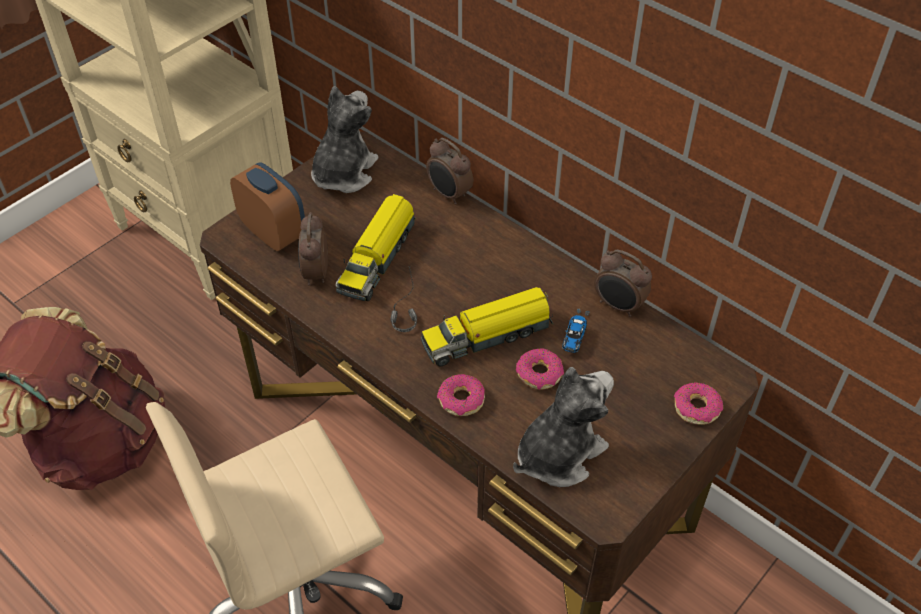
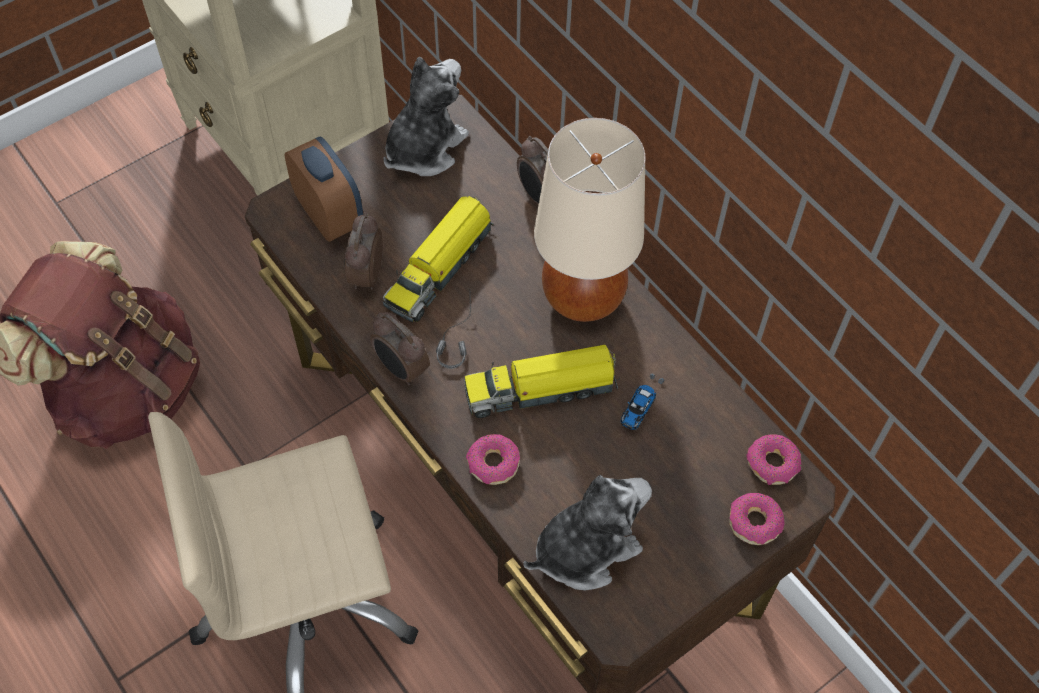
camera: 10 degrees right, 10 degrees up
(505, 261) = (584, 297): none -> beige table lamp
(539, 374) = (587, 448): donut -> donut (772, 464)
(618, 306) = (700, 377): alarm clock -> alarm clock (401, 369)

